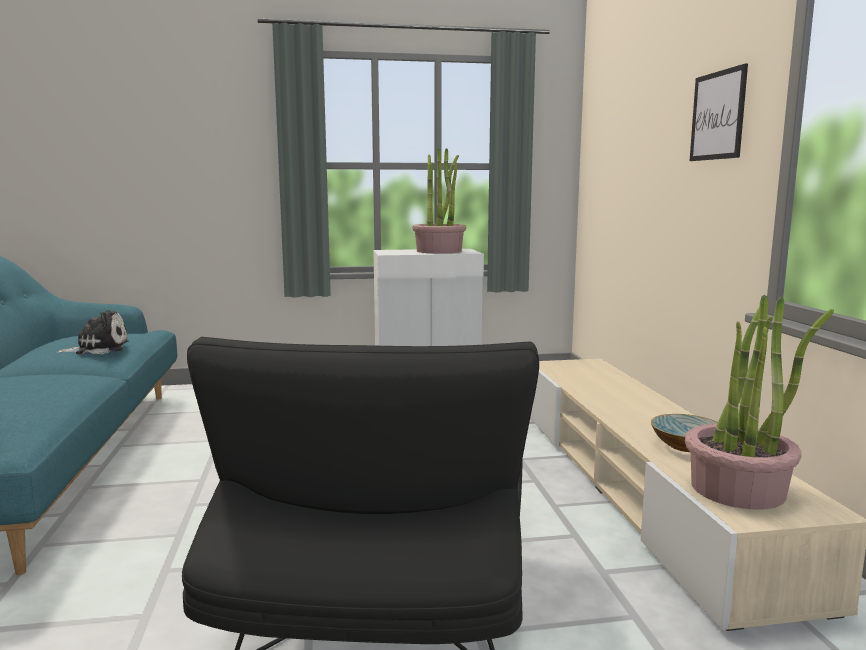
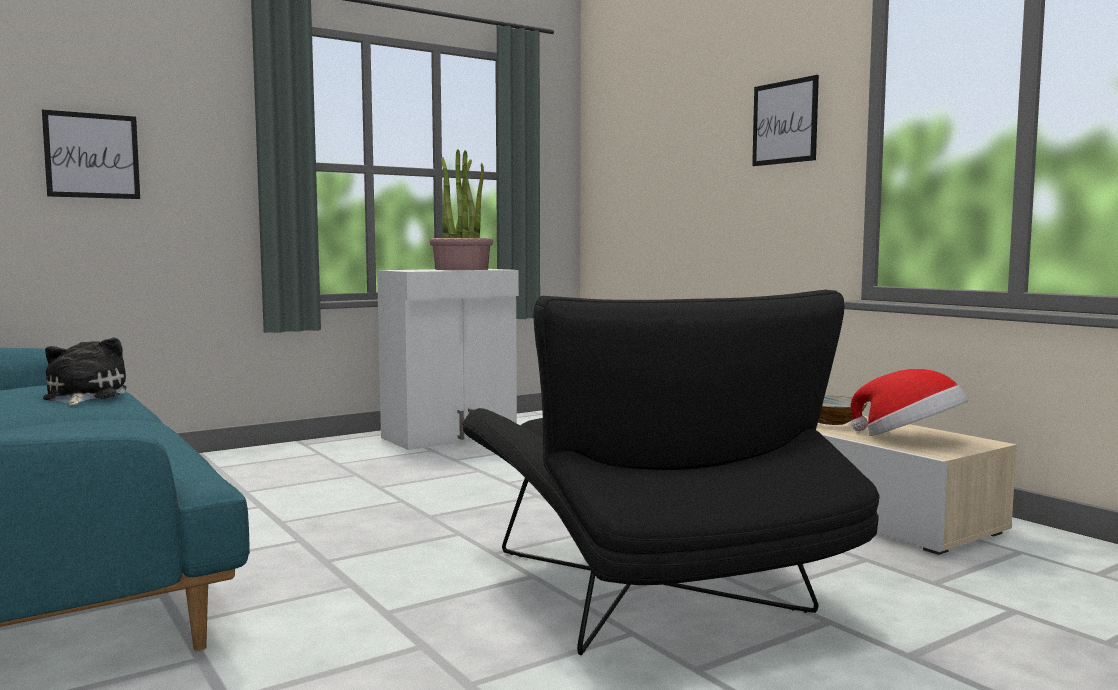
camera: 25 degrees left, 5 degrees down
(99, 349) = (83, 396): plush toy -> plush toy turned 60 degrees counterclockwise
(164, 165) = (92, 155): none -> picture
(738, 489) = (909, 439): potted plant -> hat

